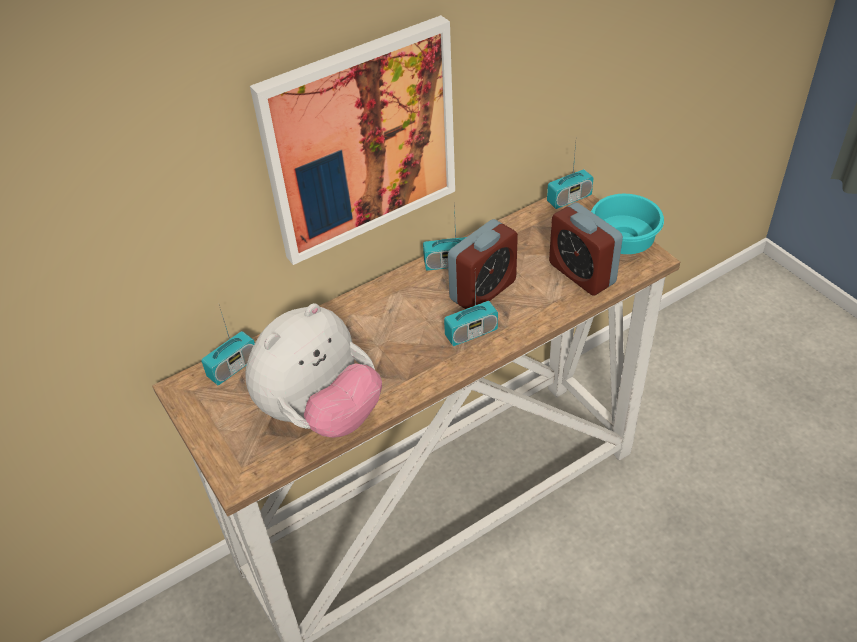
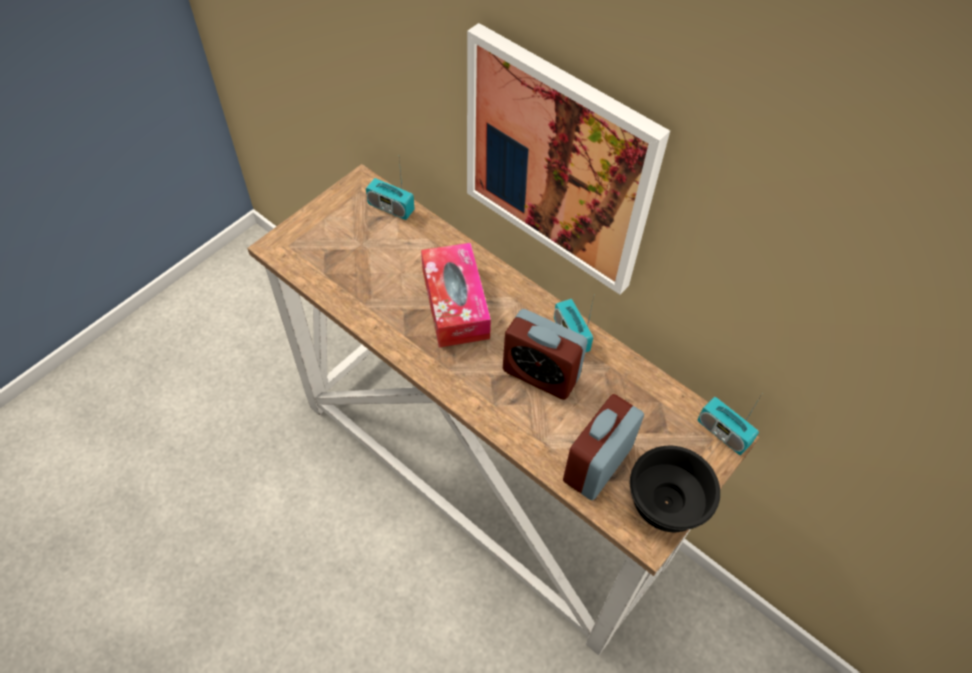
camera: 70 degrees right, 10 degrees up
(321, 413) = (353, 282): plush toy -> none
(382, 335) = (455, 303): none -> tissue box
(471, 333) = (477, 375): radio -> none
(625, 241) = (669, 504): turquoise bowl -> black bowl

